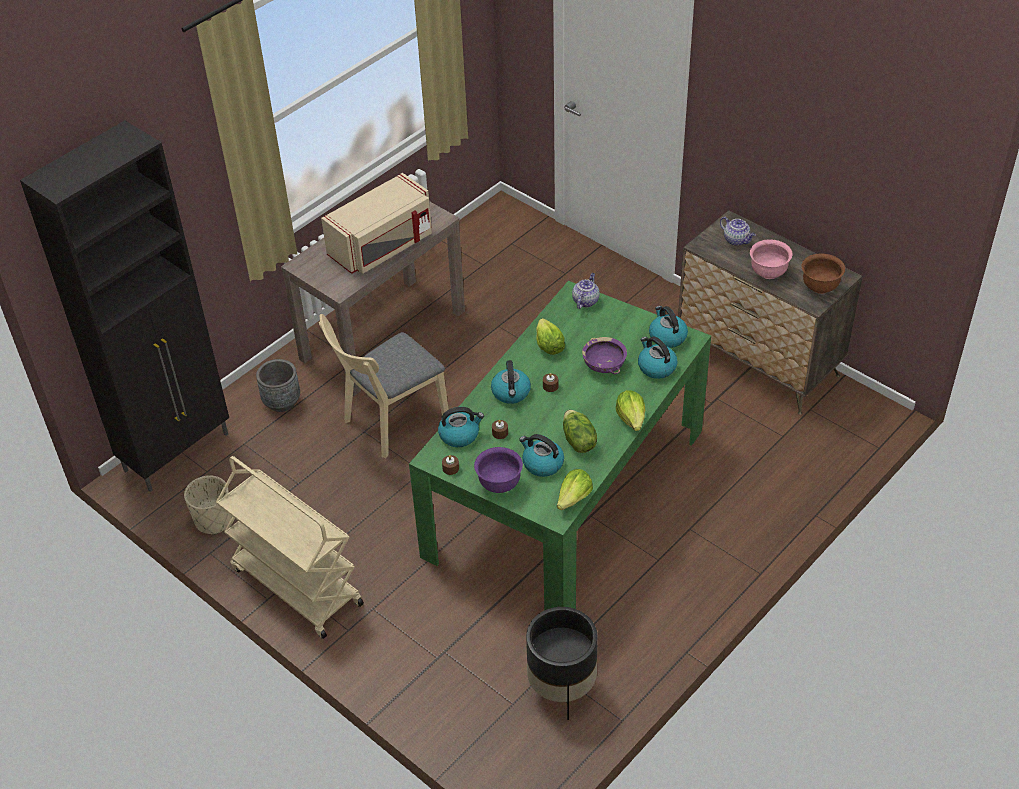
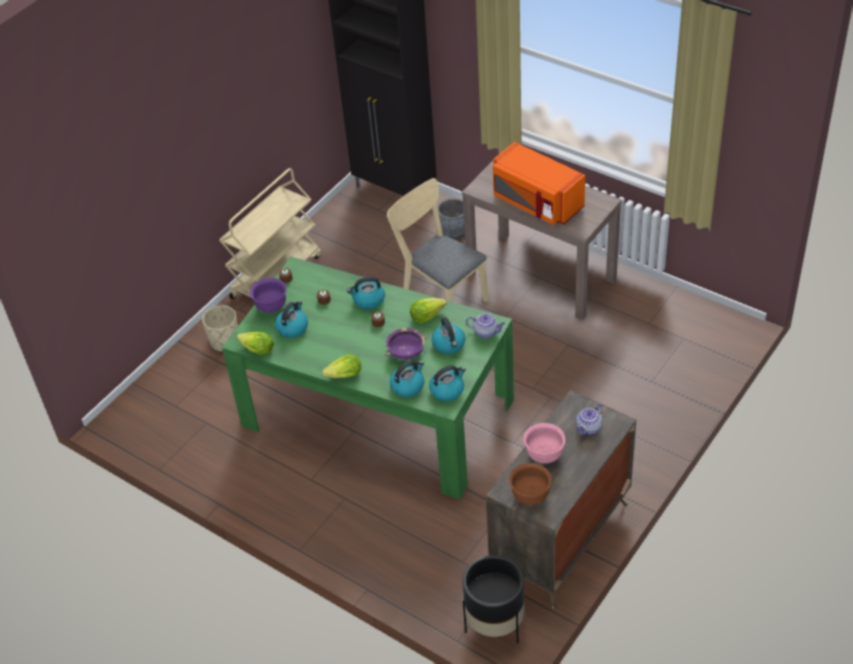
camera: 85 degrees right, 0 degrees up
(213, 520) = (333, 223): beige planter -> beige planter (225, 341)
(383, 246) = (536, 203): beige microwave -> orange microwave
(460, 435) = (320, 278): kettle -> kettle (449, 344)
(561, 688) = (187, 432): black planter -> black planter (495, 624)
(578, 441) = (317, 345): lettuce -> none

